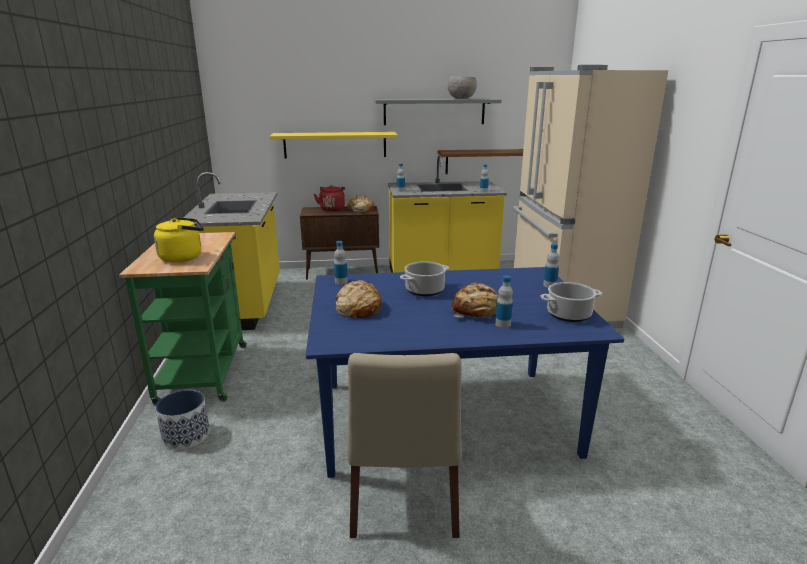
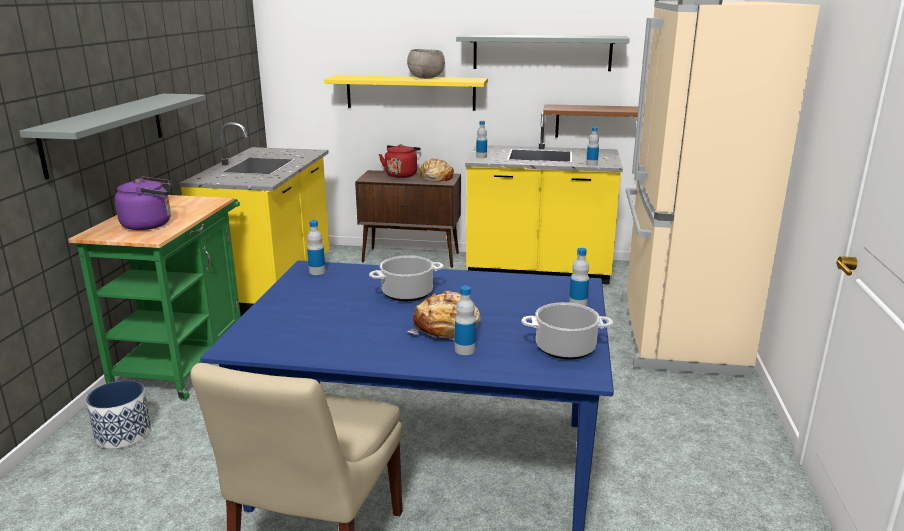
camera: 15 degrees right, 0 degrees up
(130, 181) = (105, 132): none -> grey shelf
(184, 257) = (150, 224): yellow kettle -> purple kettle
(358, 308) = (307, 308): bread -> none
(461, 98) = (575, 36): grey bowl -> grey bowl (426, 78)

